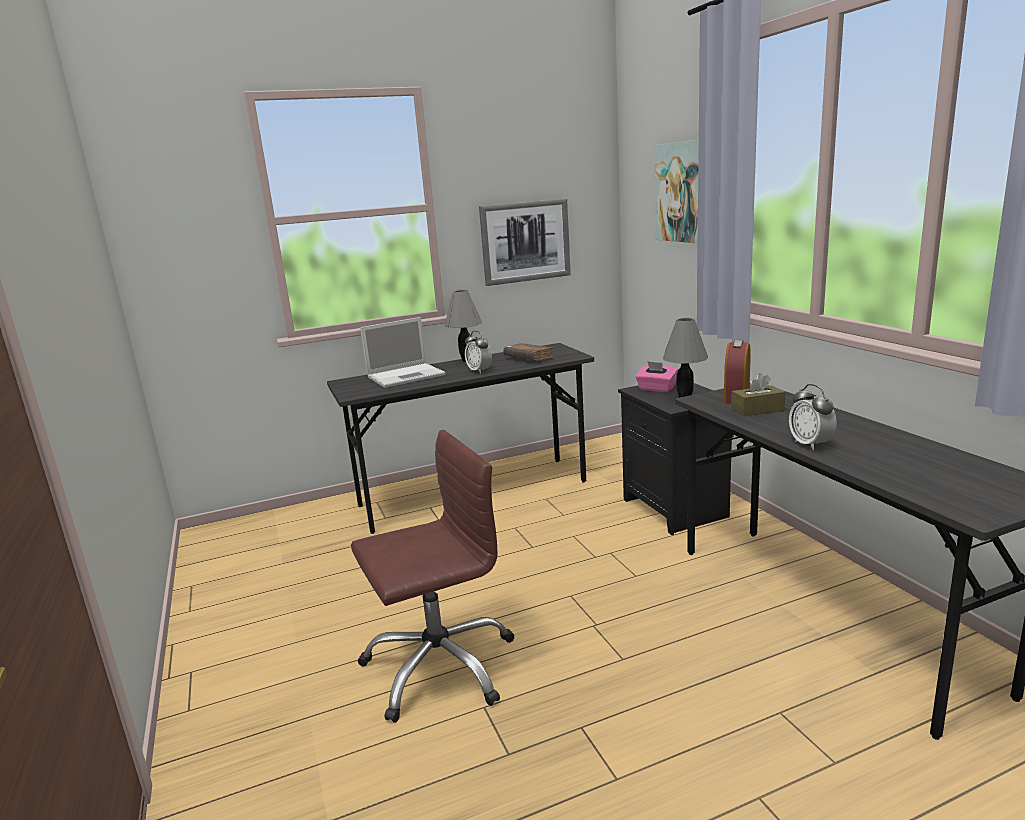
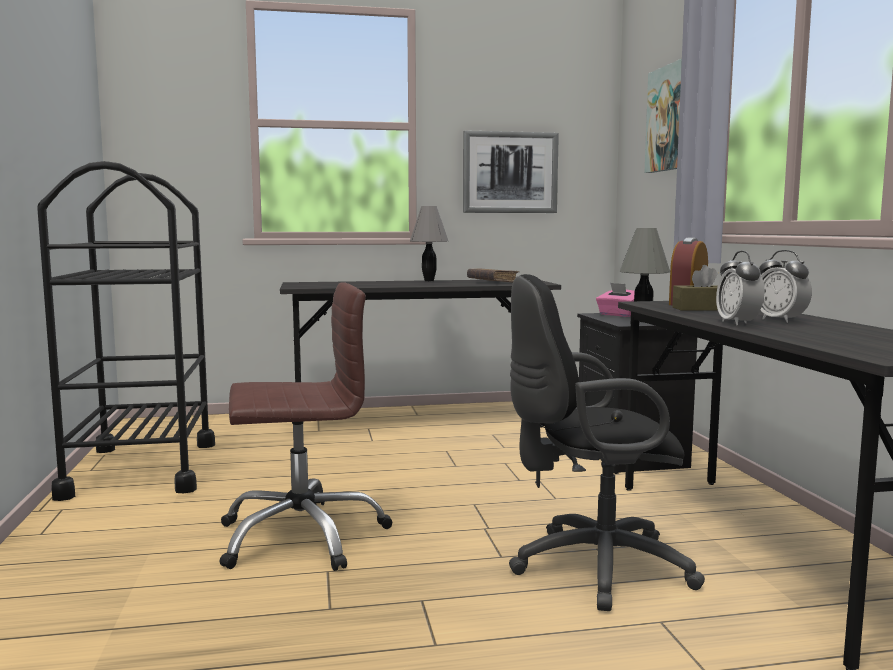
camera: 10 degrees right, 10 degrees down
(241, 601) = (142, 469): none -> black cart
(407, 375) = (361, 283): laptop -> none
(479, 371) = (434, 284): alarm clock -> alarm clock (780, 320)
(701, 658) = (592, 567): none -> black office chair

